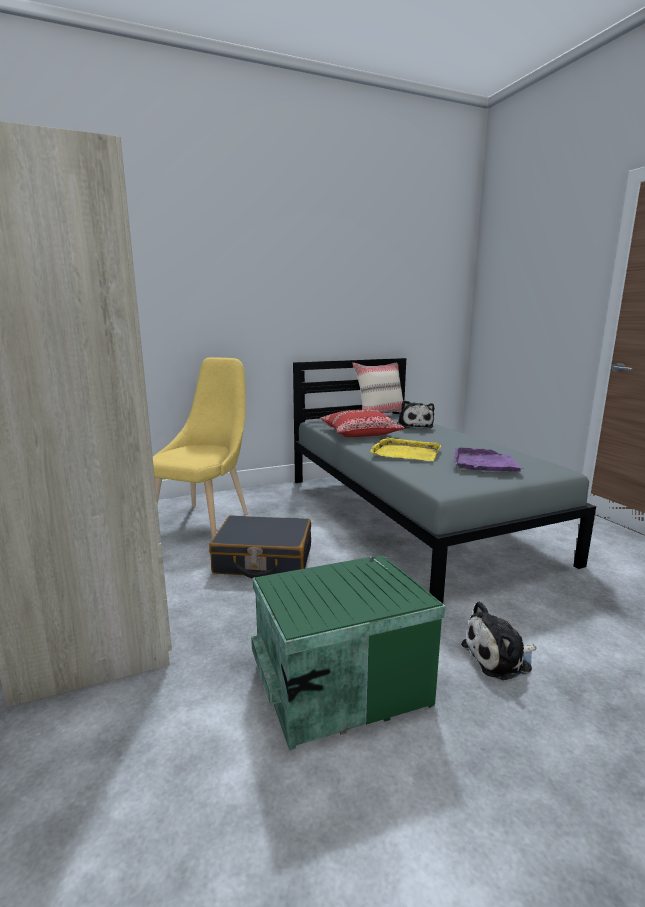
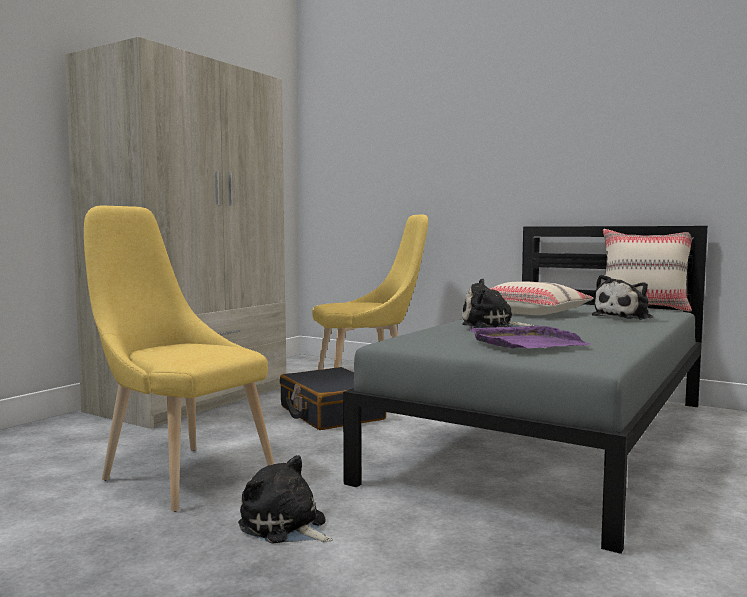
camera: 55 degrees right, 10 degrees down
(338, 680) = (180, 473): green storage box -> yellow chair
(360, 433) = (531, 313): red pillow -> beige pillow
(406, 453) = (491, 326): yellow tray -> plush toy

